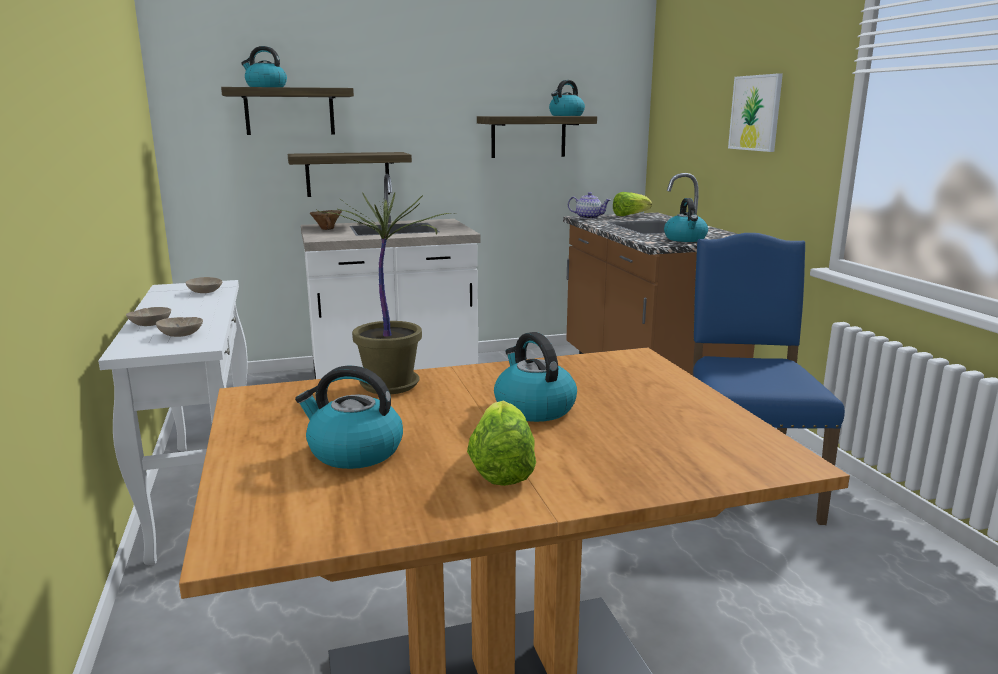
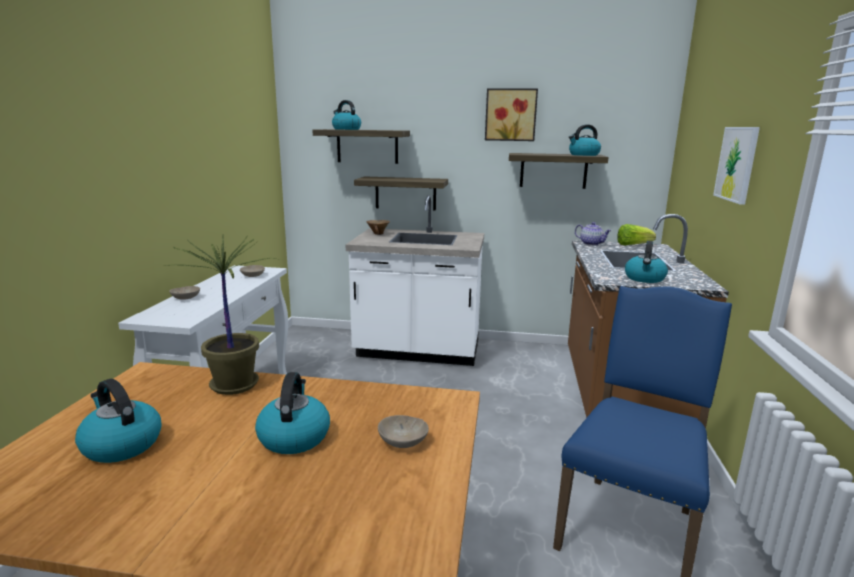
camera: 25 degrees right, 0 degrees up
(180, 335) = (186, 310): beige bowl -> beige bowl (401, 442)
(475, 69) = (510, 115): none -> picture
(502, 467) = (182, 495): lettuce -> none

